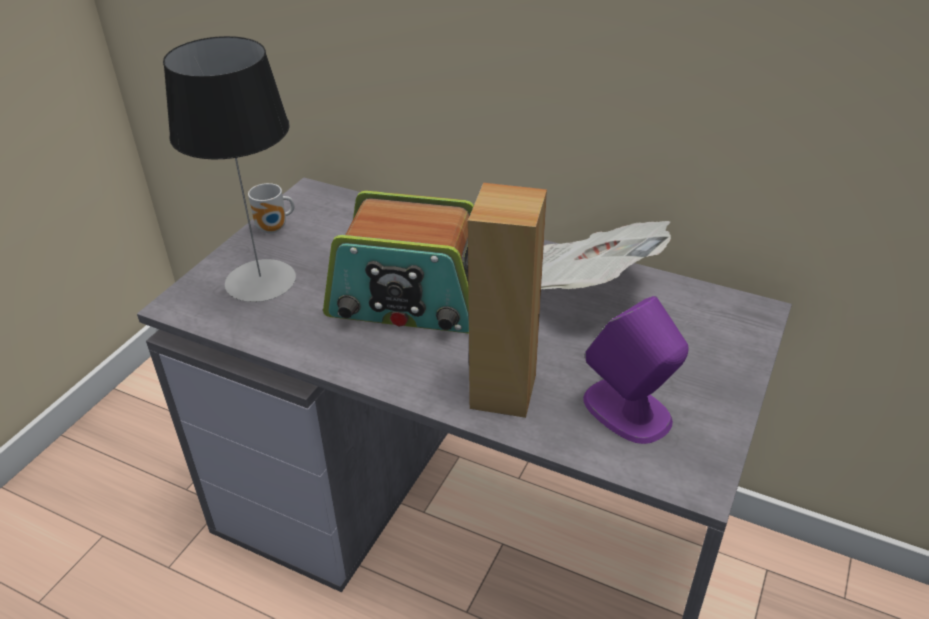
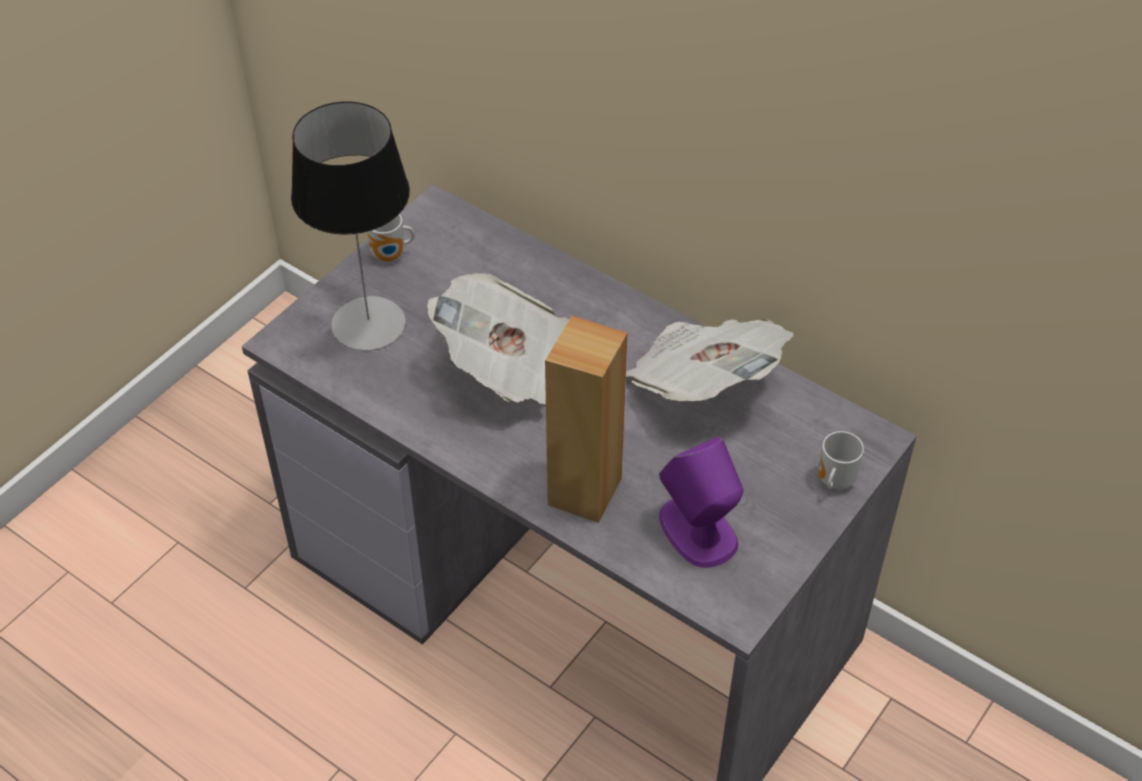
camera: 10 degrees right, 10 degrees up
(410, 300) = (517, 371): radio -> newspaper
(736, 350) = (833, 481): none -> mug

